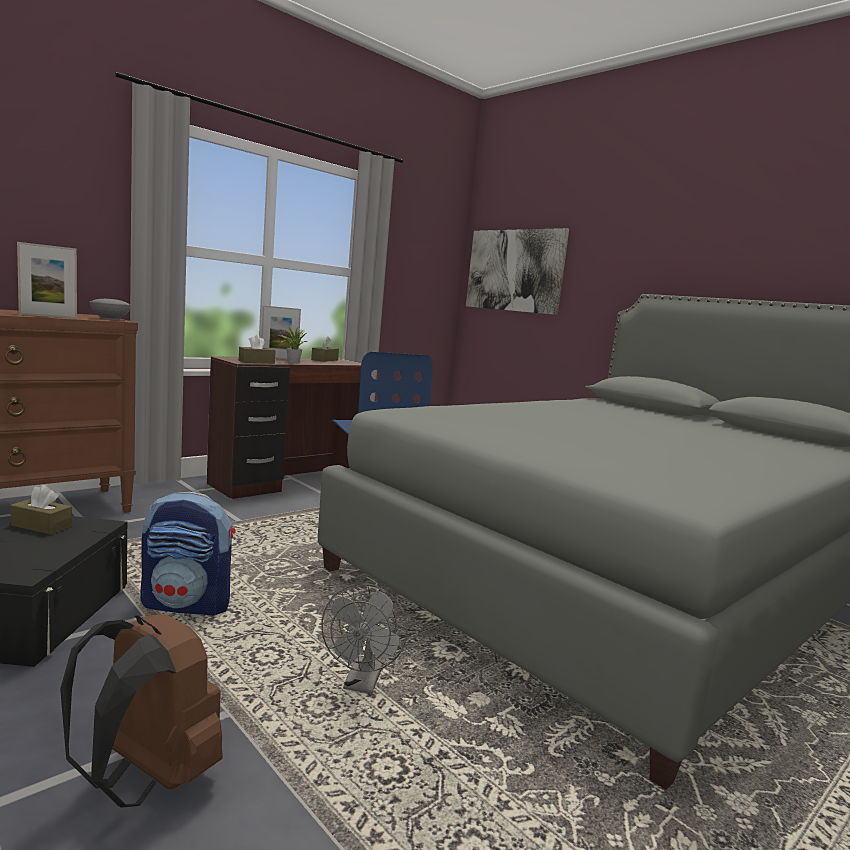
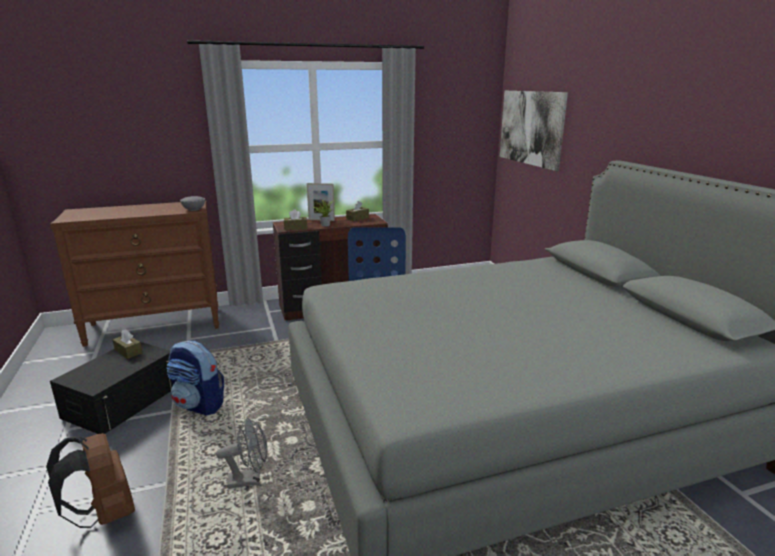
camera: 25 degrees right, 10 degrees up
(48, 316) = (154, 213): picture frame -> none
(362, 684) = (249, 479): grey fan -> grey fan turned 135 degrees counterclockwise

